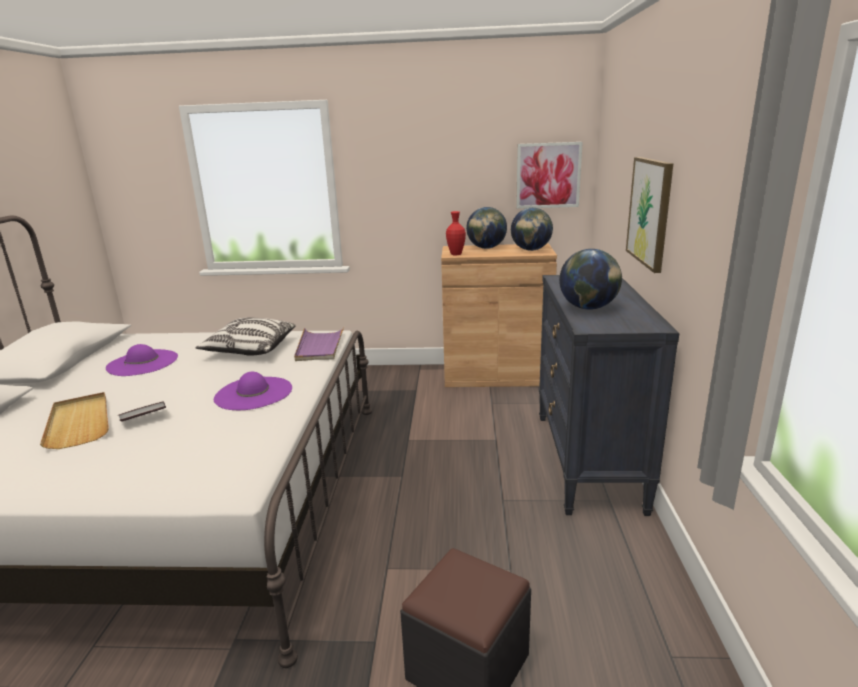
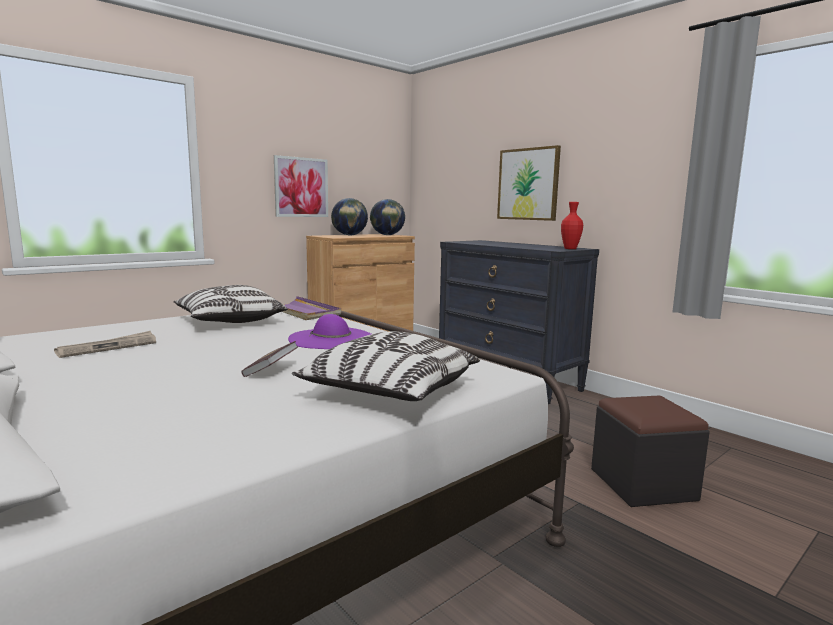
camera: 45 degrees left, 10 degrees down
(79, 423) = (186, 390): beige tray -> none
(134, 475) = (390, 392): none -> pillow
(142, 362) = (108, 347): purple hat -> newspaper
(456, 254) = (339, 237): red vase -> red vase (570, 249)
(548, 175) = (381, 177): picture -> picture (301, 187)
(588, 308) = (525, 246): globe -> none

